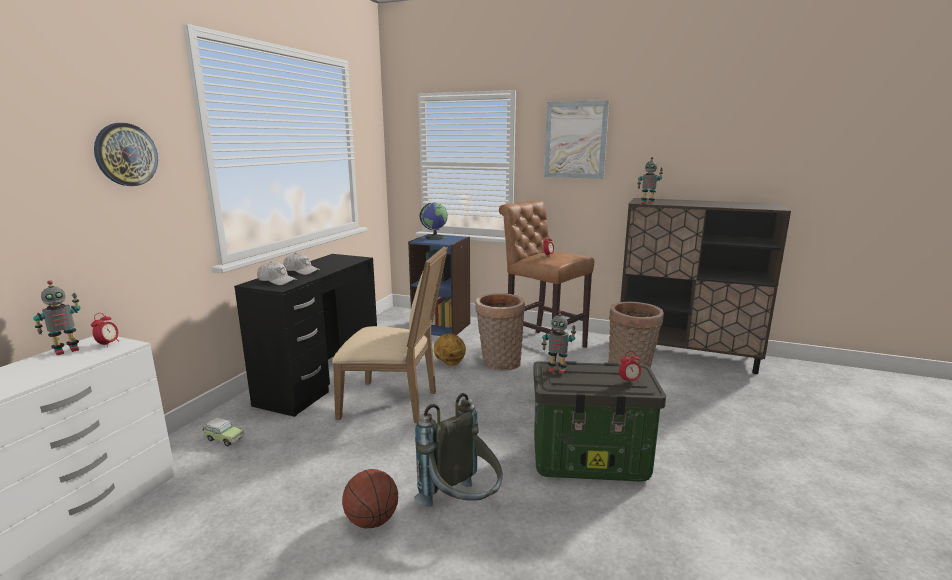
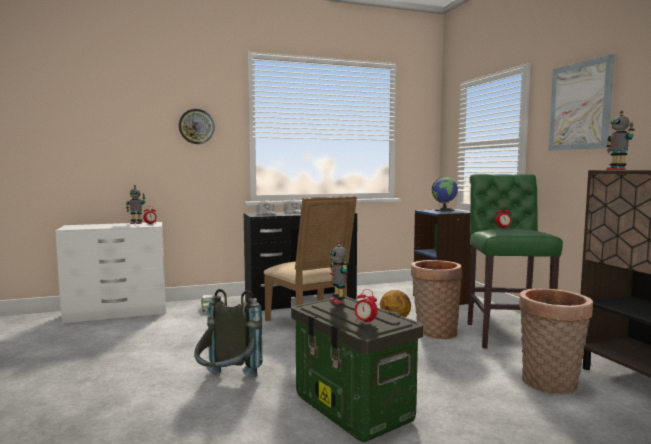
camera: 50 degrees right, 10 degrees down
(372, 521) = (181, 364): basketball -> none
(541, 345) = (505, 334): brown stool -> green stool

